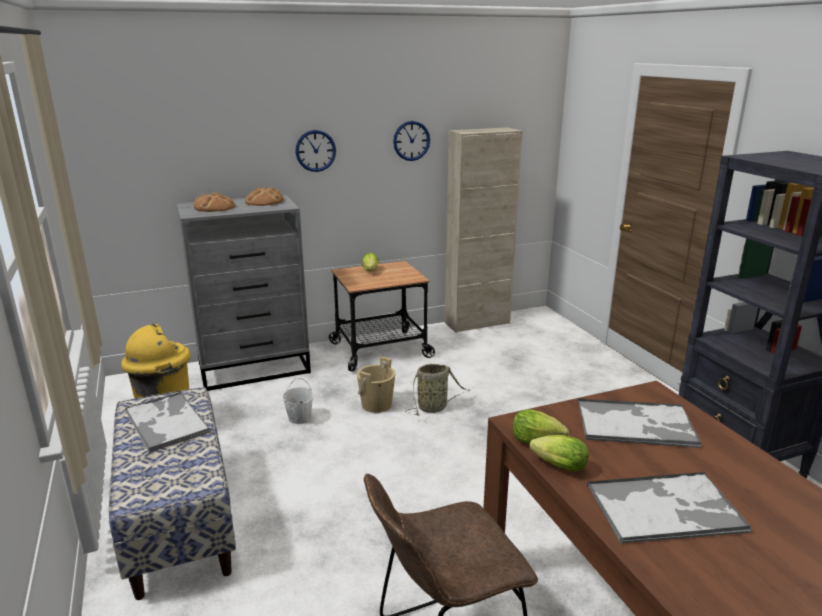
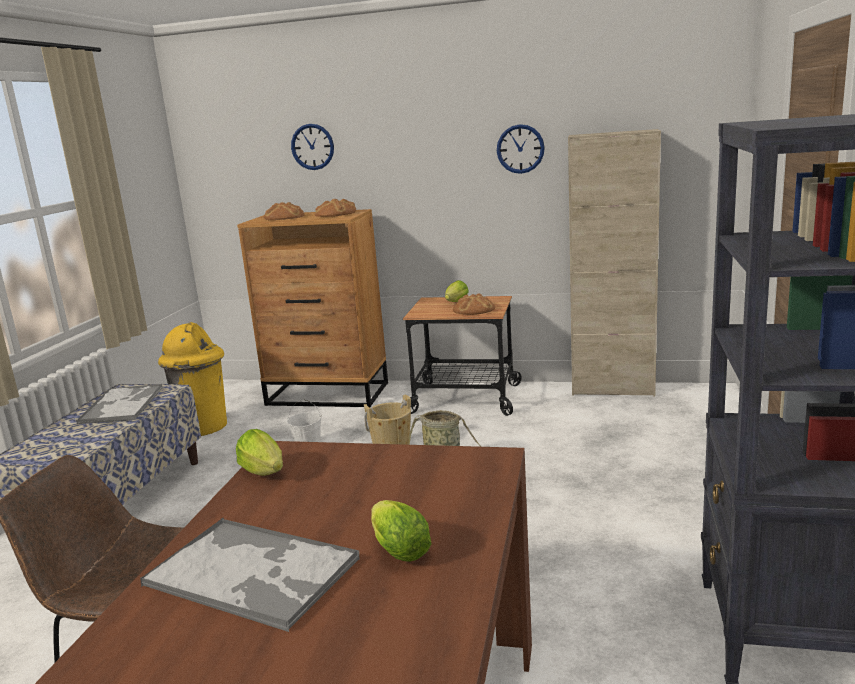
camera: 35 degrees right, 5 degrees down
(255, 368) = (328, 394): grey dresser -> brown dresser
(315, 151) = (405, 161): wall clock -> wall clock (312, 147)
(396, 276) = (473, 309): none -> bread
(556, 465) = (236, 498): lettuce -> lettuce (397, 548)
(636, 424) = (400, 485): tray -> none

